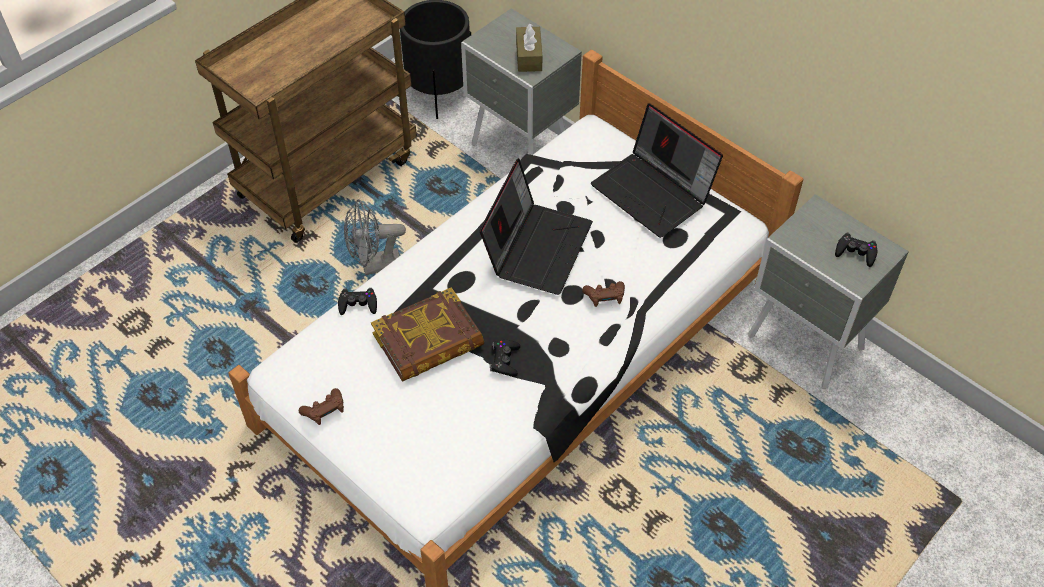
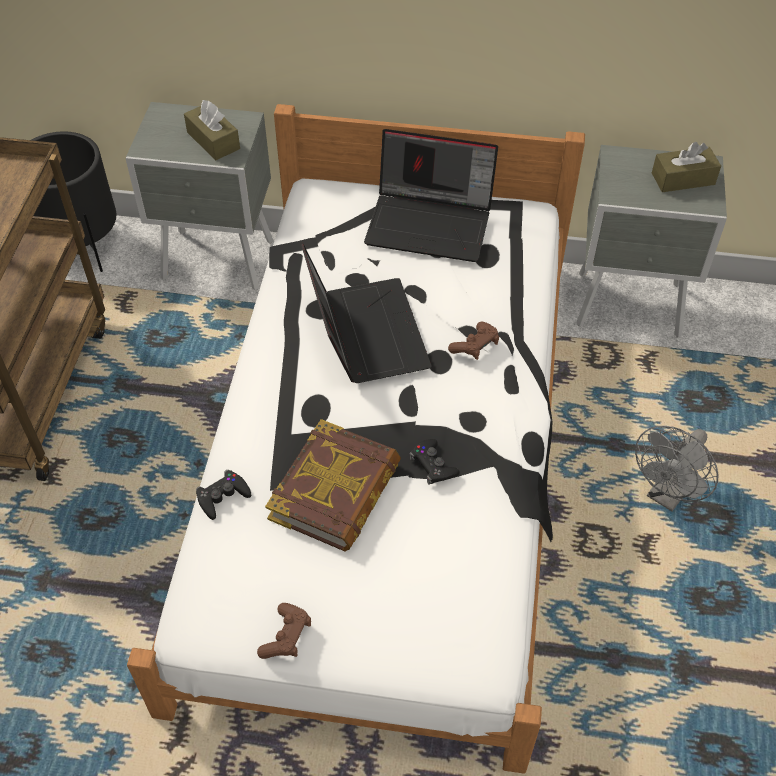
camera: 35 degrees left, 0 degrees up
(375, 265) = (157, 456): grey fan -> grey fan (667, 495)
(855, 252) = (683, 179): black game controller -> brown tissue box

